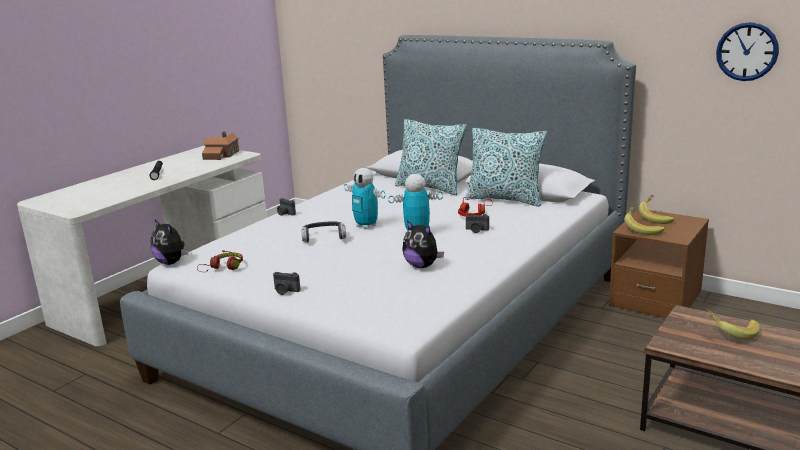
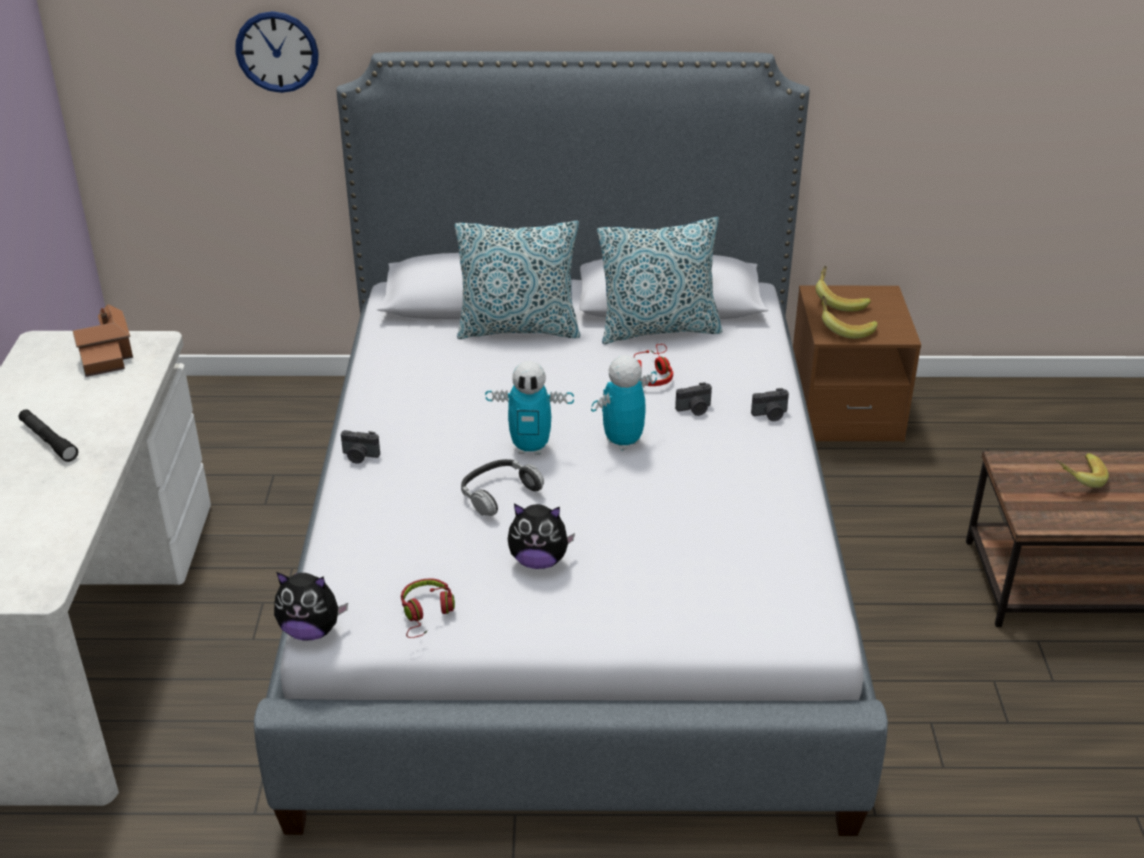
camera: 35 degrees left, 15 degrees up
(285, 291) = (581, 625): camera -> camera (770, 415)
(422, 266) = (705, 507): plush toy -> plush toy (538, 561)
(747, 51) = (958, 57): wall clock -> wall clock (277, 52)

